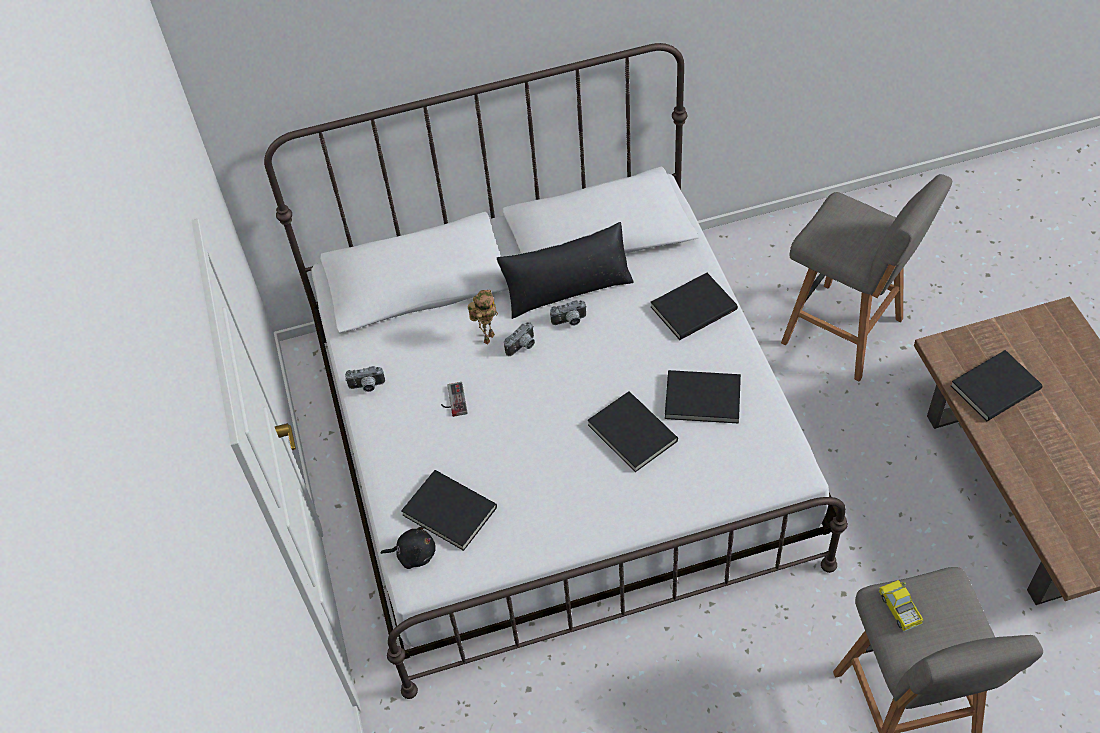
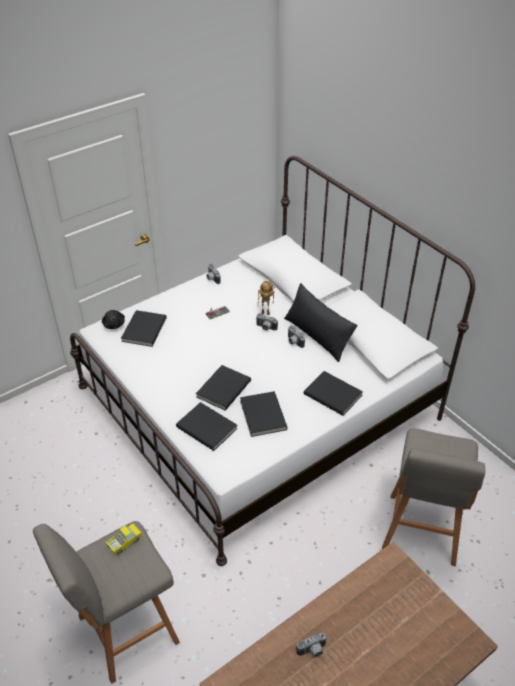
camera: 65 degrees right, 10 degrees down
(994, 386) = (373, 601): black book -> black book (207, 427)
(1047, 466) = (312, 651): none -> camera

